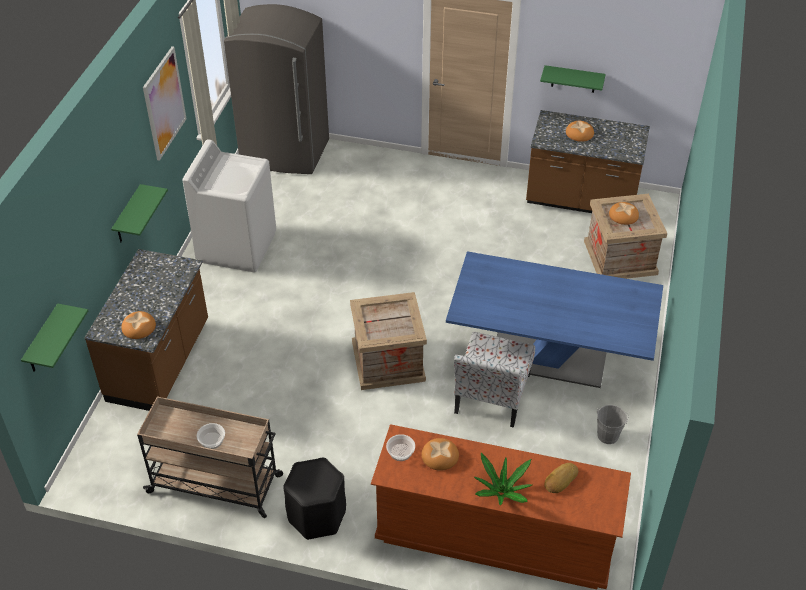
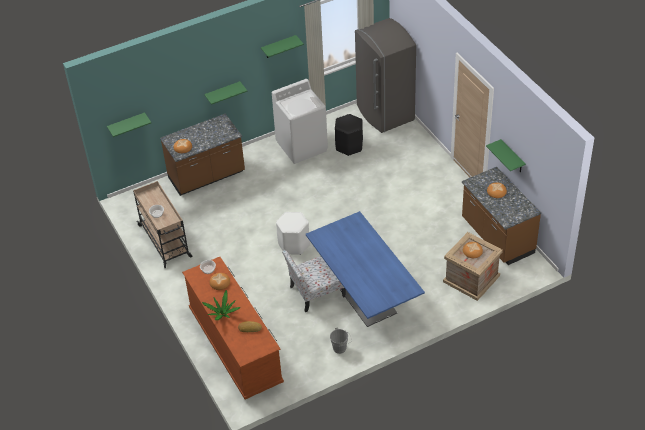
camera: 50 degrees right, 0 degrees up
(164, 103) = (278, 47): picture -> green shelf
(316, 516) = (183, 283): black stool -> black stool (349, 146)
(388, 362) = (294, 244): crate -> white stool

